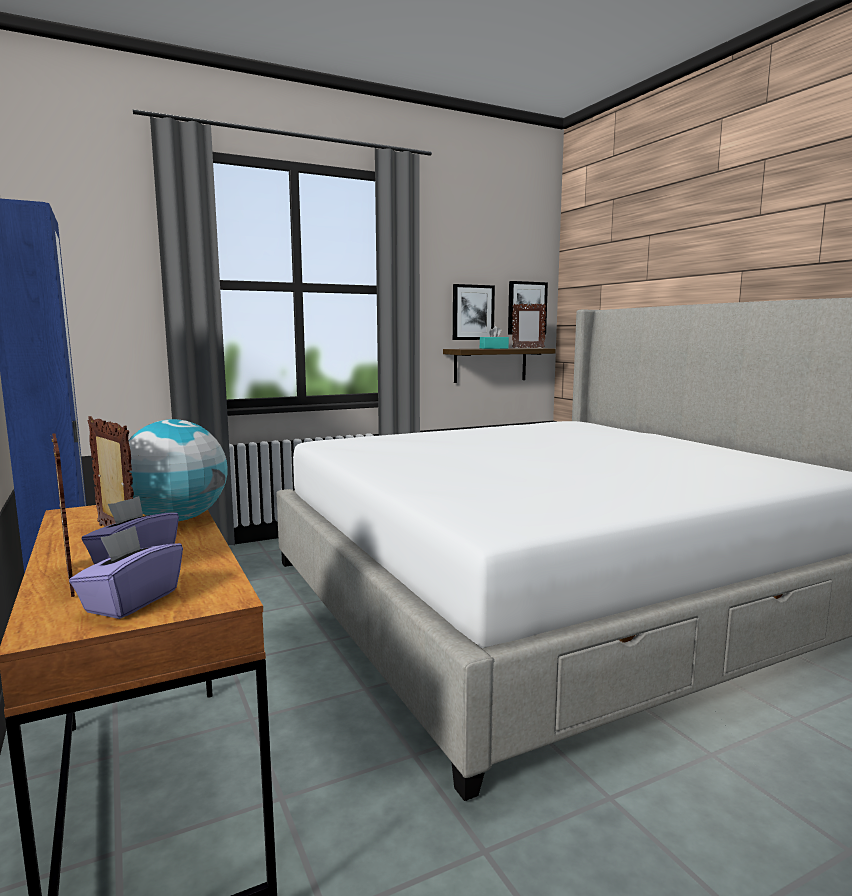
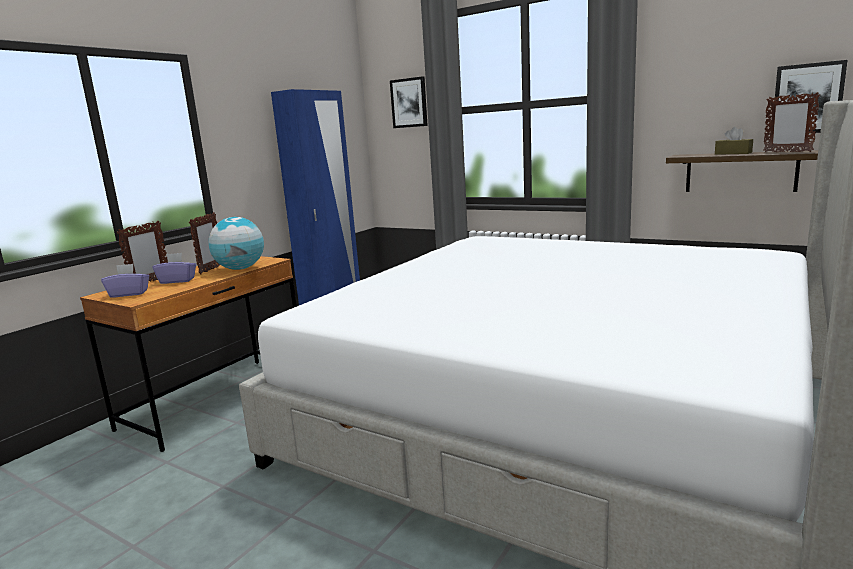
camera: 60 degrees right, 5 degrees up
(472, 312) = (716, 111): picture -> picture (409, 103)
(493, 348) = (733, 153): turquoise tissue box -> brown tissue box

